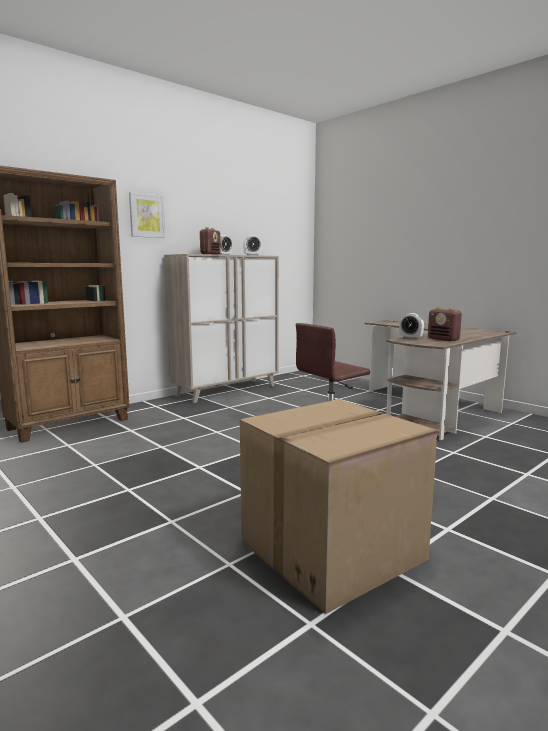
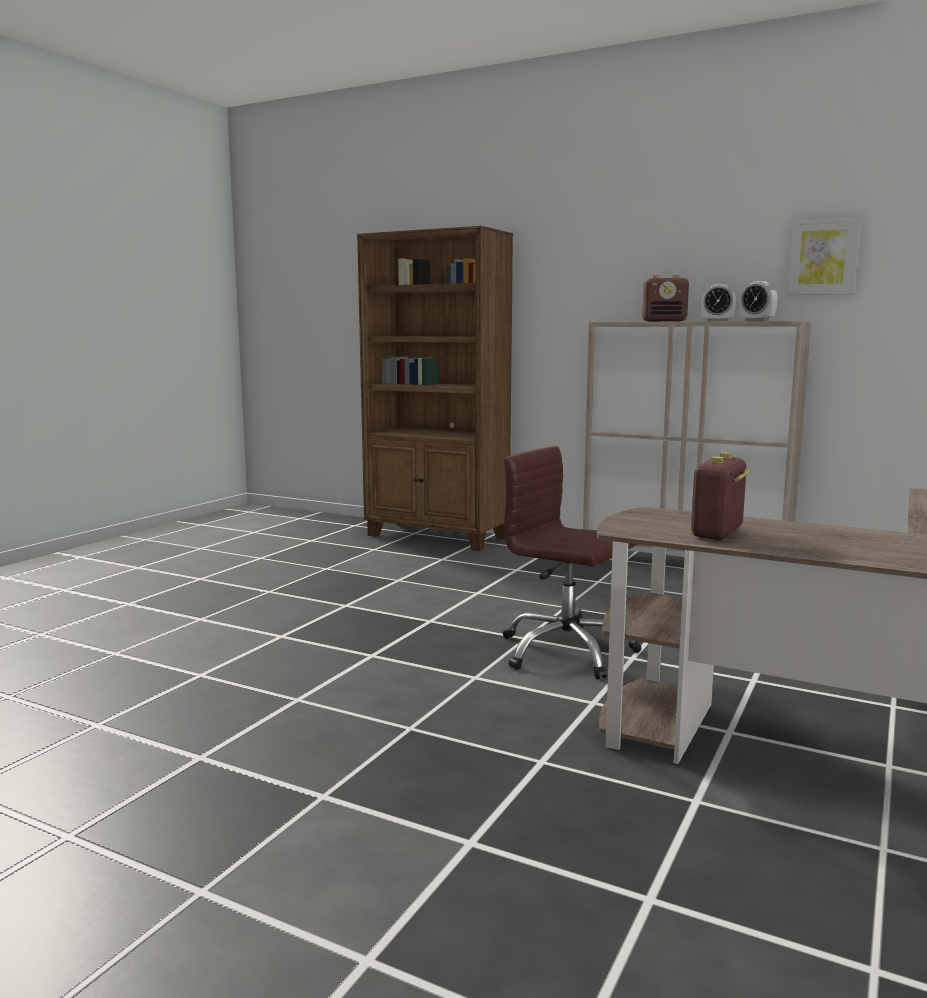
camera: 70 degrees right, 0 degrees up
(147, 215) = (590, 263): picture -> picture (822, 257)
(331, 552) = (137, 692): cardboard box -> none
(410, 338) = (686, 516): alarm clock -> none

